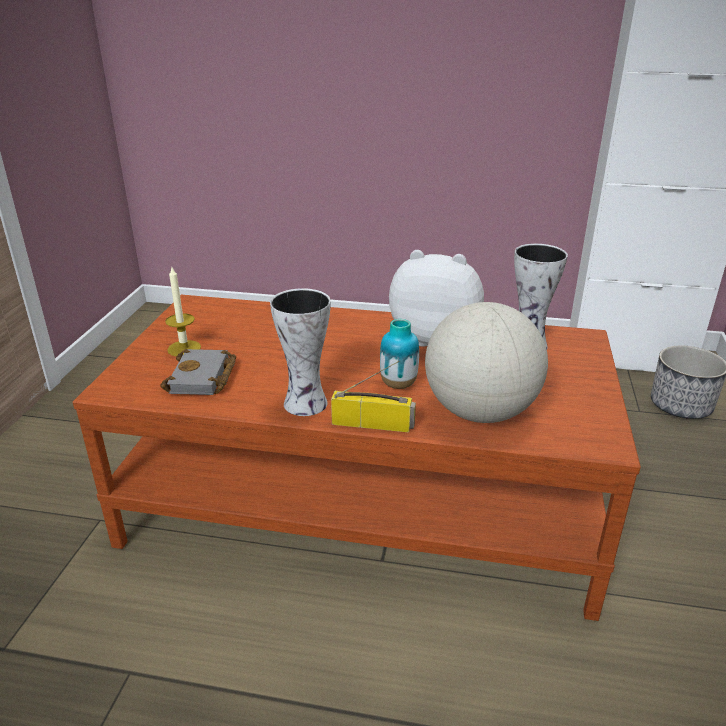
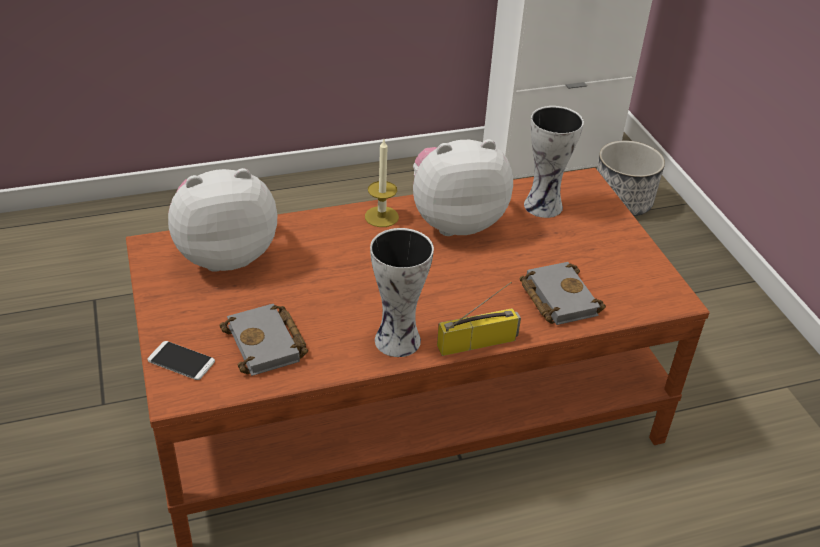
camera: 30 degrees left, 10 degrees up
(133, 371) = (181, 361): none -> phone
(184, 348) = (208, 312): candle -> candle (381, 216)
(234, 318) = (225, 254): none -> plush toy
(398, 384) = (464, 289): vase -> none
(479, 412) = (556, 298): globe -> grey book

